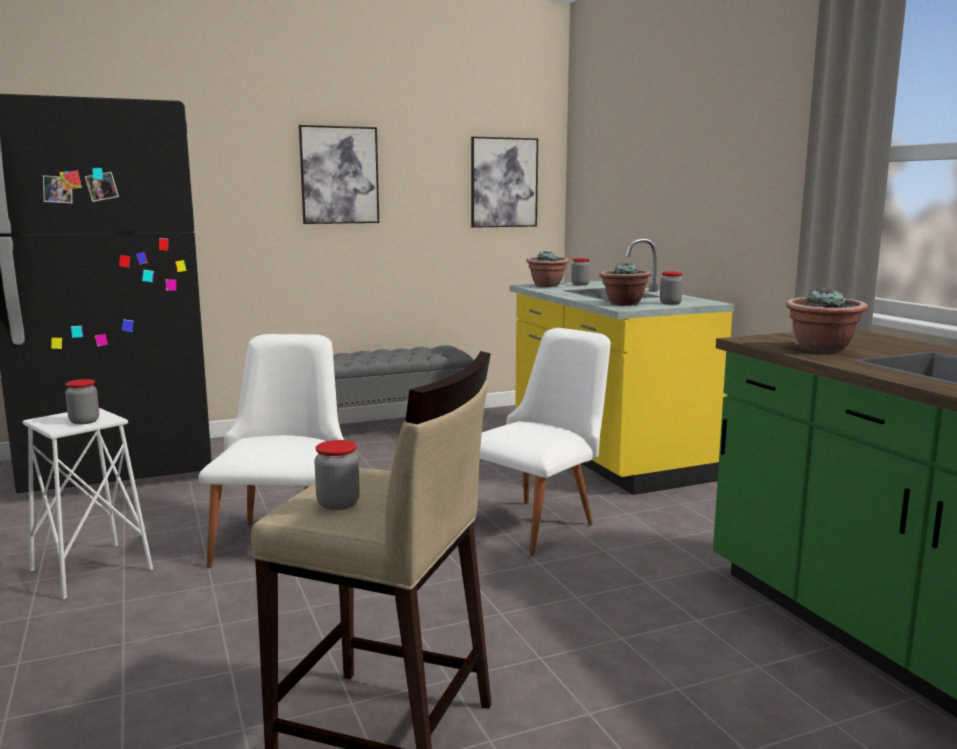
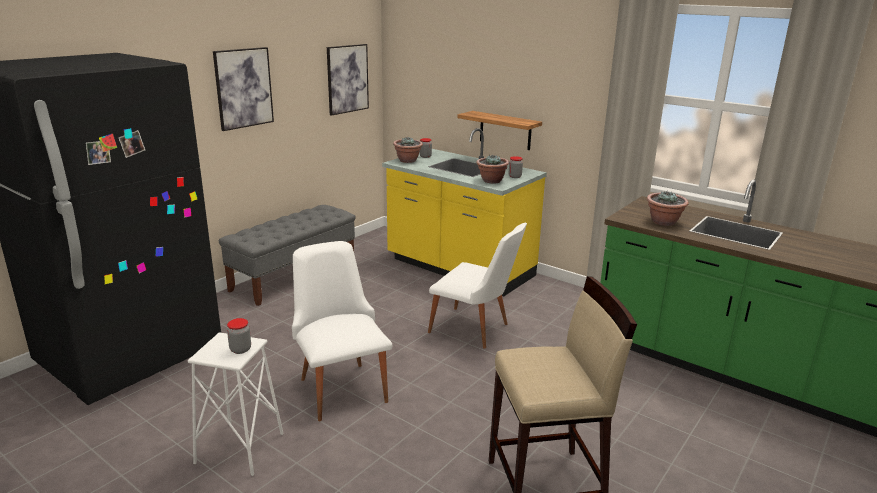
camera: 30 degrees left, 10 degrees up
(338, 504) = (552, 381): jar -> none
(538, 523) = (475, 330): white chair -> white chair turned 105 degrees clockwise
(688, 243) = (505, 130): none -> shelf

